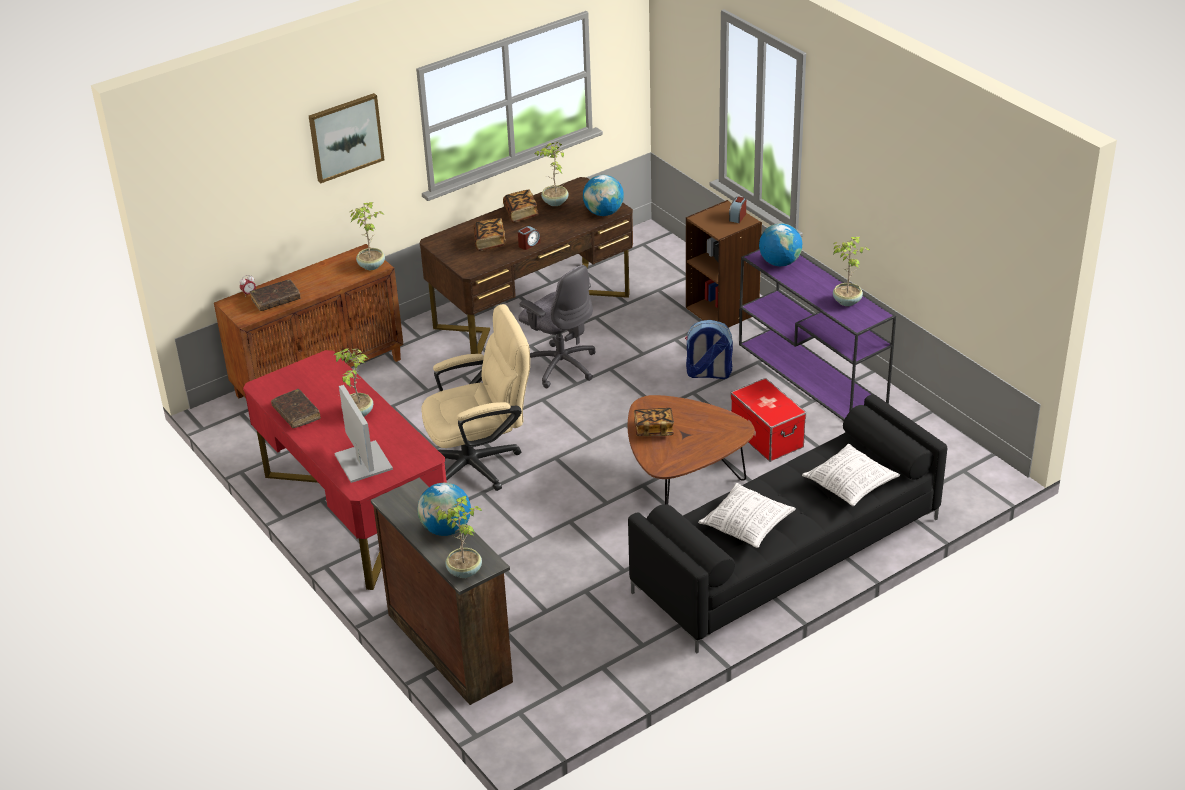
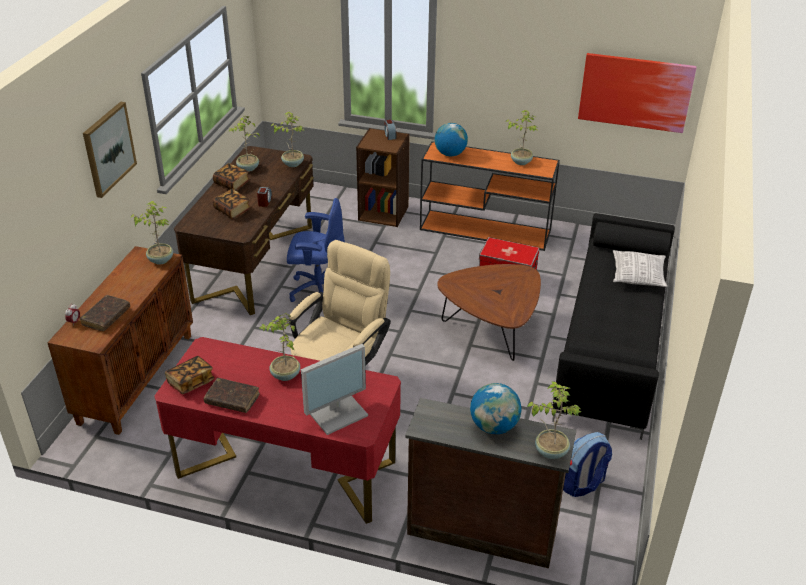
camera: 40 degrees left, 0 degrees up
(362, 461) = (337, 411): monitor -> monitor turned 120 degrees clockwise
(560, 365) = (318, 290): grey office chair -> blue office chair
(603, 213) = (292, 163): globe -> potted plant
(653, 429) = (474, 297): book -> book (191, 382)
(708, 374) = (422, 255): backpack -> backpack (582, 484)
(746, 525) = (615, 330): pillow -> none
(813, 375) = (486, 230): purple console table -> orange console table
(987, 260) = (635, 92): none -> picture

